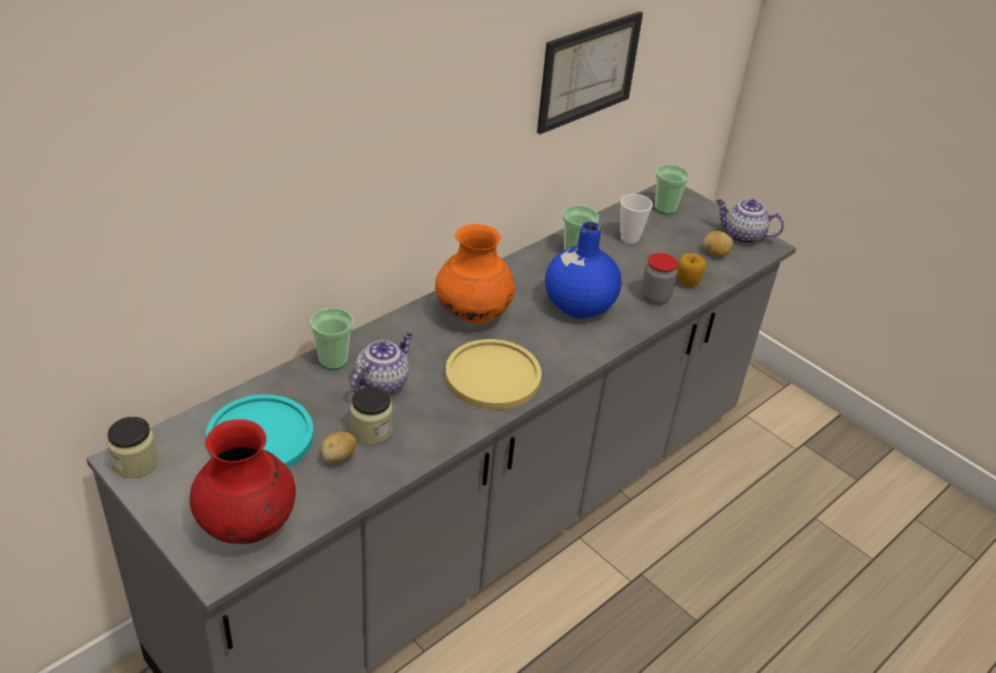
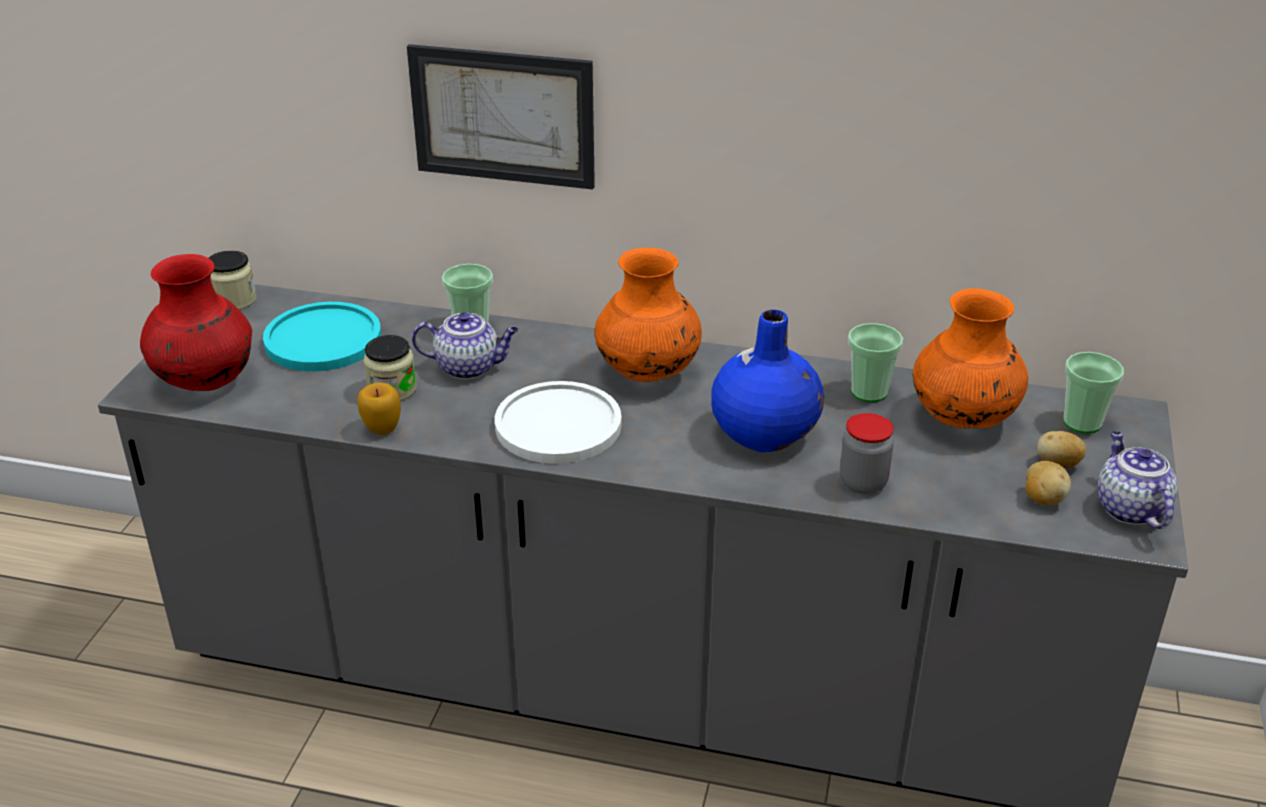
camera: 60 degrees right, 5 degrees down
(338, 457) = (335, 388): potato -> potato (1057, 464)
(493, 376) = (558, 425): yellow plate -> white plate
(588, 71) = (963, 140): picture -> picture (503, 116)
(629, 238) = (963, 420): cup -> orange vase
(687, 283) = (934, 498): apple -> apple (382, 429)

